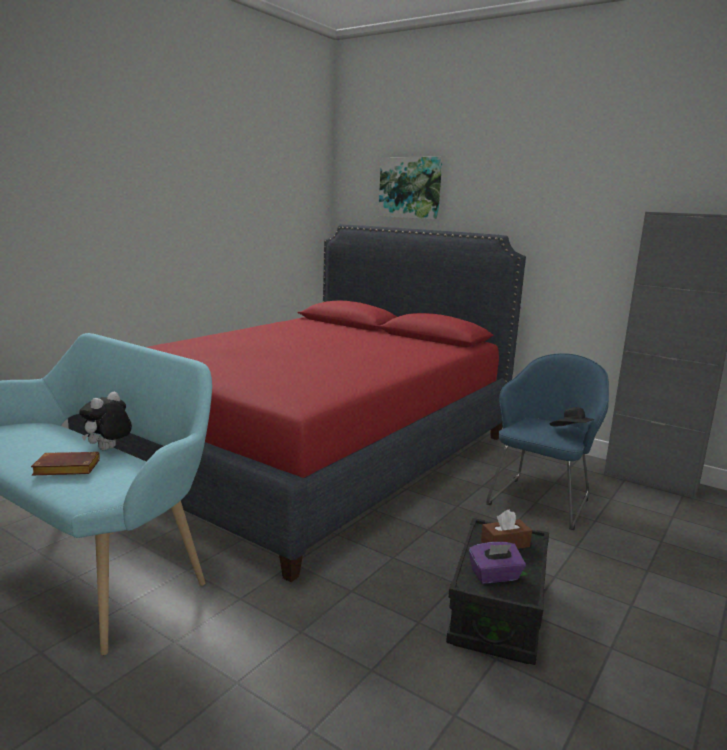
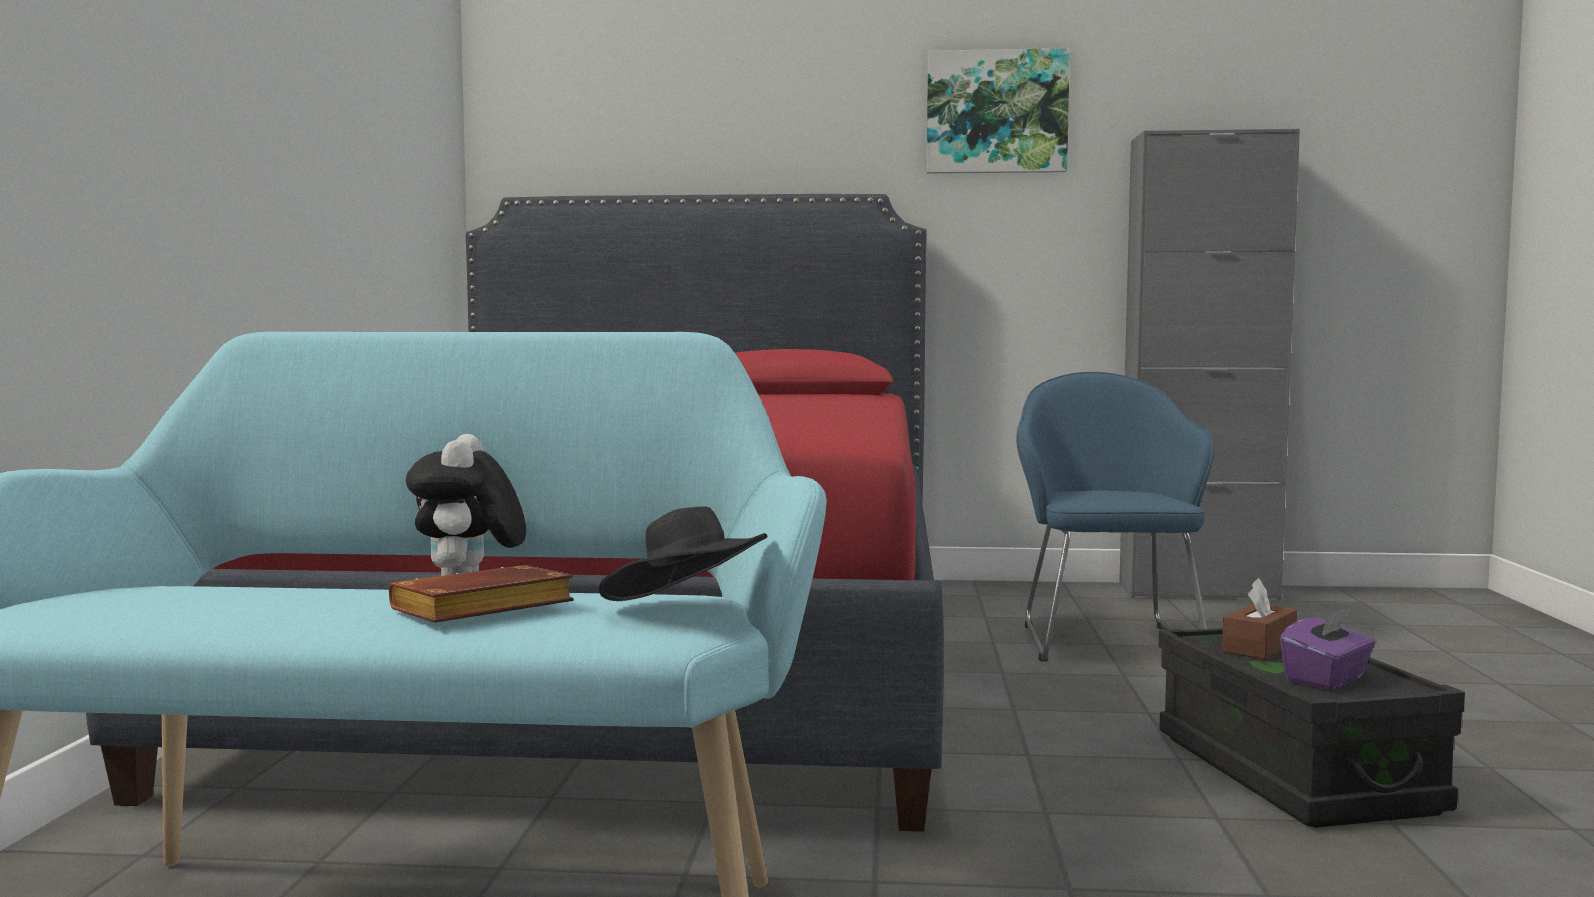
camera: 30 degrees left, 10 degrees down
(410, 188) = (661, 119): picture -> picture (996, 112)
(572, 433) = (1159, 494): black hat -> black hat (687, 610)

